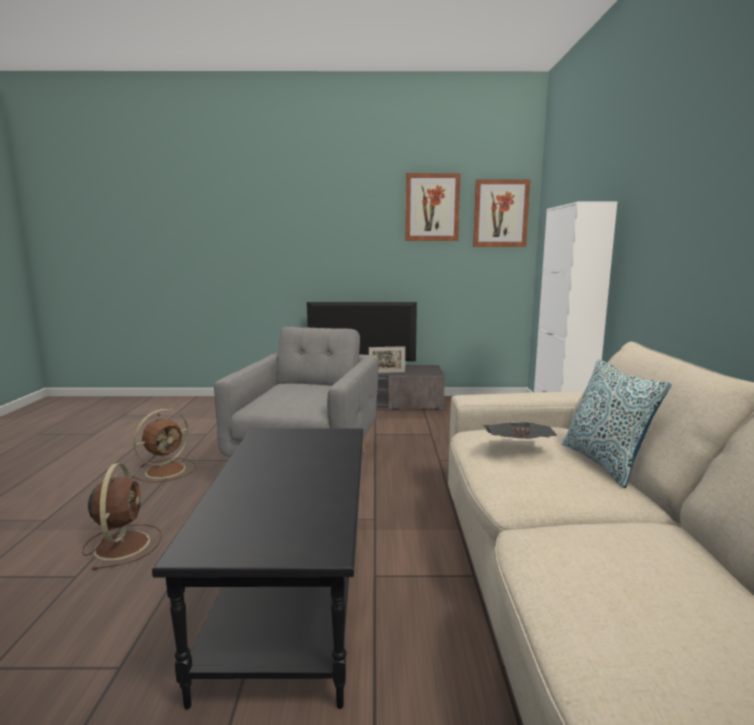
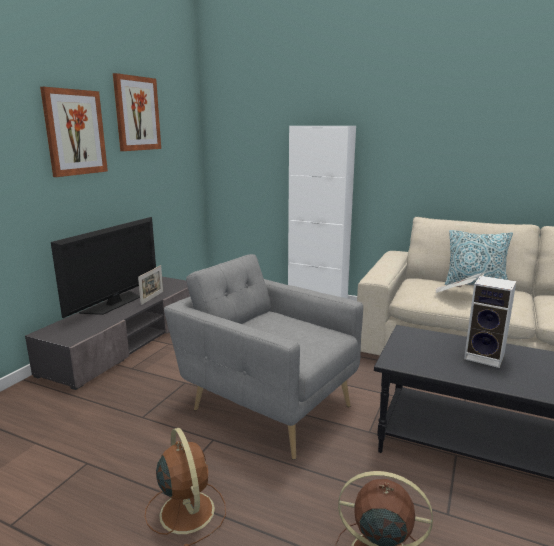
camera: 65 degrees left, 5 degrees up
(301, 471) = (486, 357): none -> speaker
(500, 213) = (182, 121): picture -> picture (75, 132)

